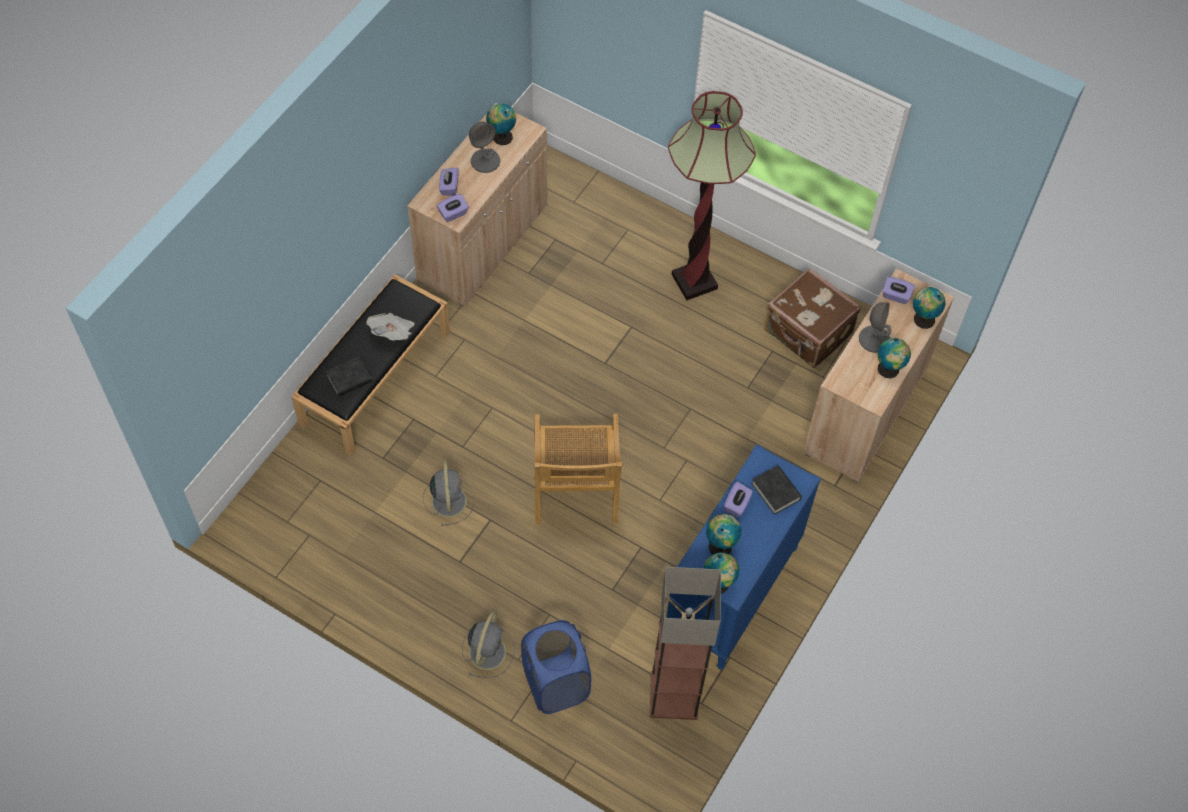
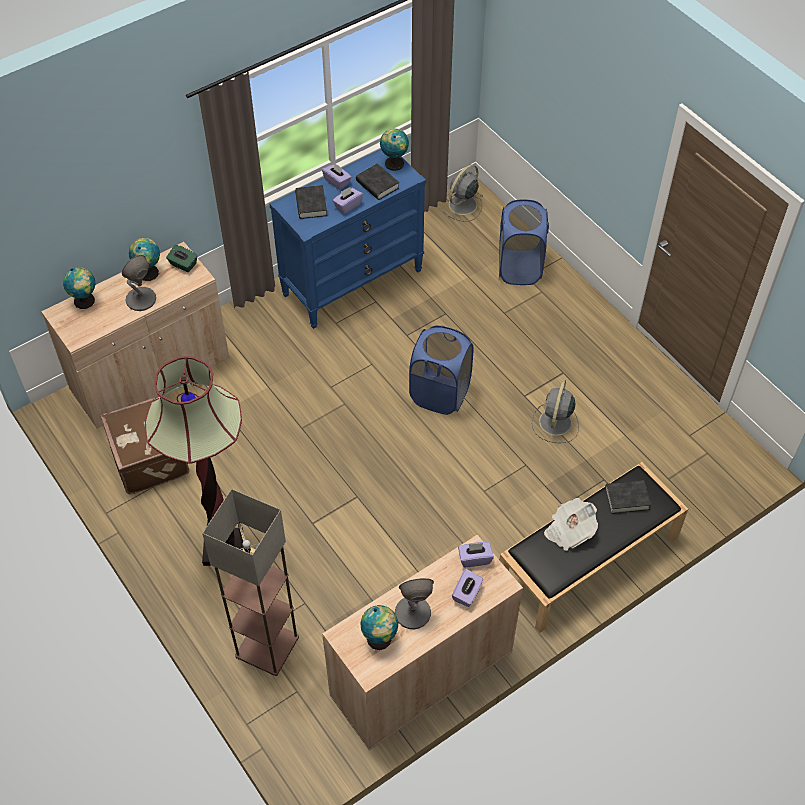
camera: 155 degrees left, 5 degrees down
(488, 650) = (563, 304): grey fan -> grey fan (462, 205)
(575, 491) = (440, 394): beige chair -> blue laundry basket
(673, 694) = (434, 235): floor lamp -> floor lamp (267, 647)
(720, 545) = (377, 185): globe -> black book
(862, 390) = (183, 264): none -> green tissue box
(896, 296) = (91, 328): purple tissue box -> purple tissue box (337, 182)

